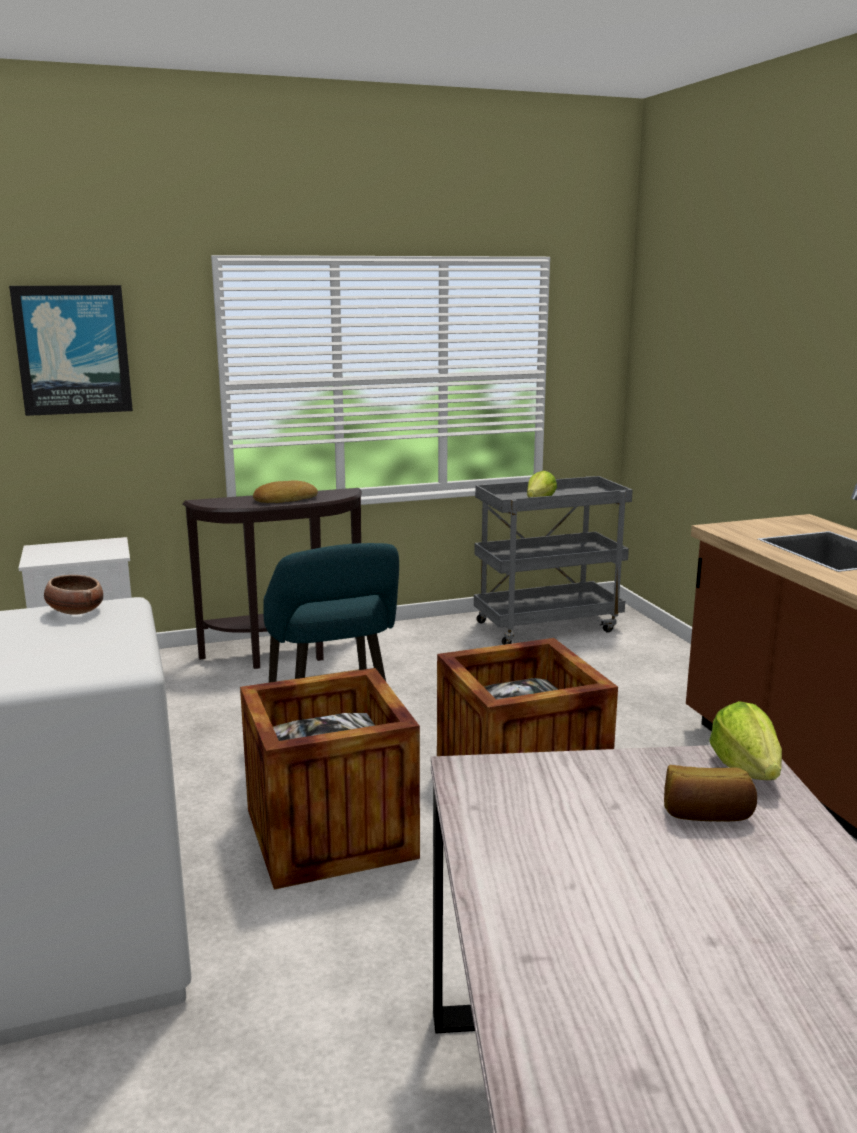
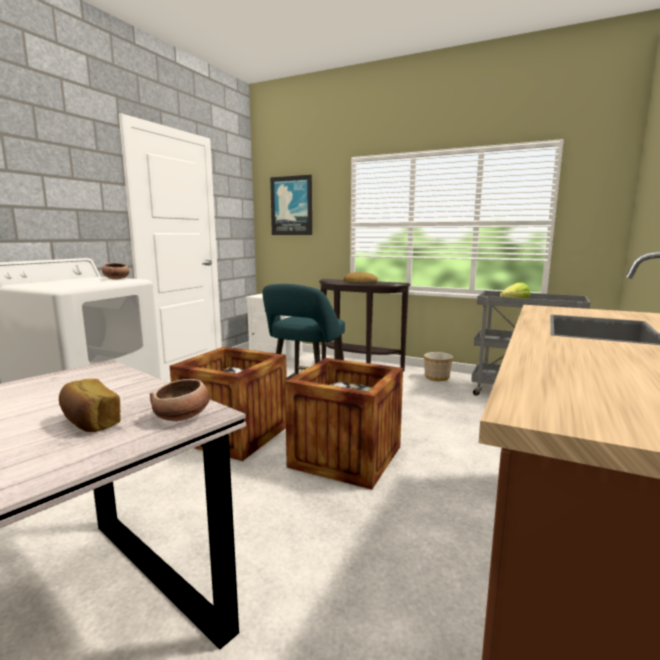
camera: 45 degrees right, 5 degrees down
(421, 634) = (437, 377): none -> planter
(746, 770) = (183, 417): lettuce -> bowl

